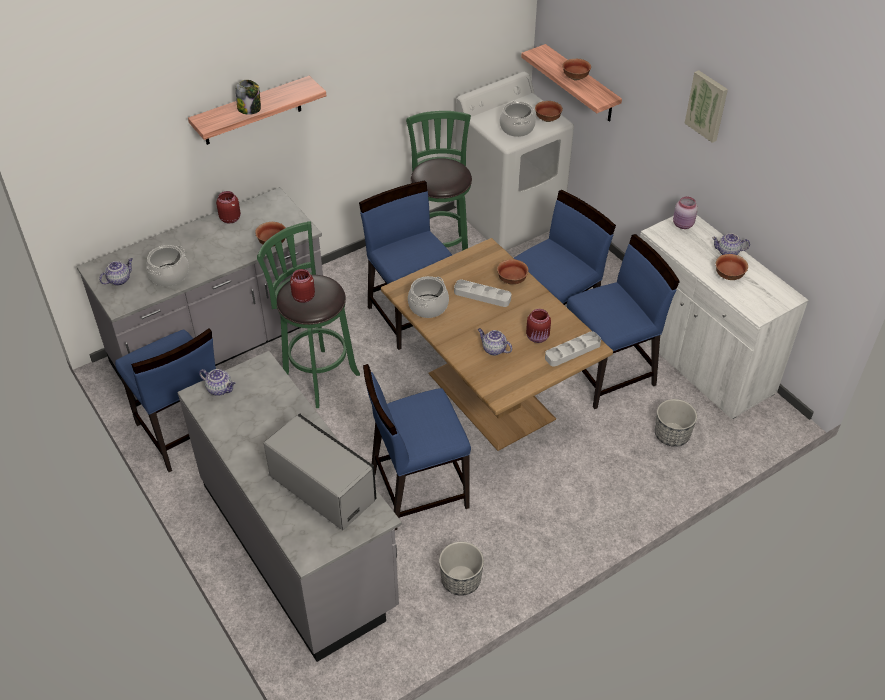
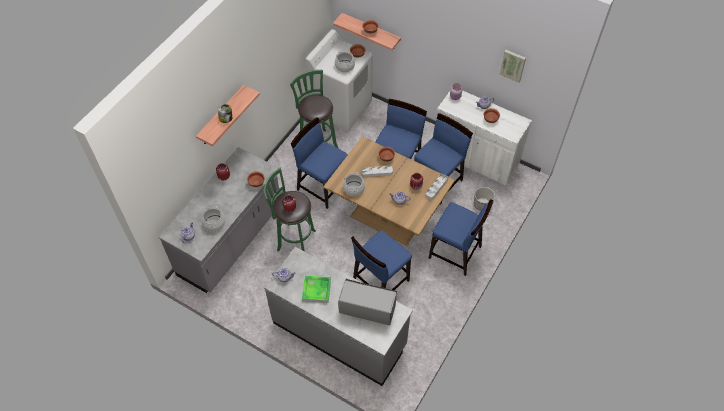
camera: 25 degrees left, 10 degrees up
(184, 432) = (244, 299): blue chair -> blue chair (455, 253)
(257, 427) = (316, 290): none -> tray
(460, 580) = (425, 318): planter -> none
(707, 105) = (458, 38): picture -> picture (513, 65)

